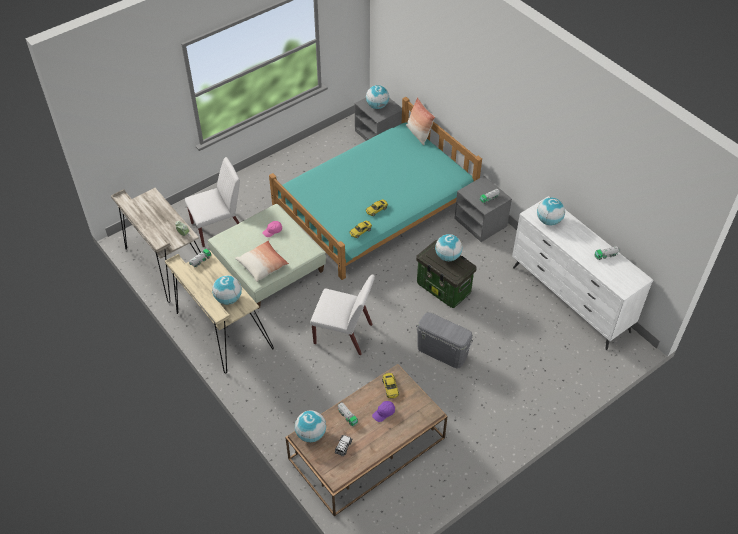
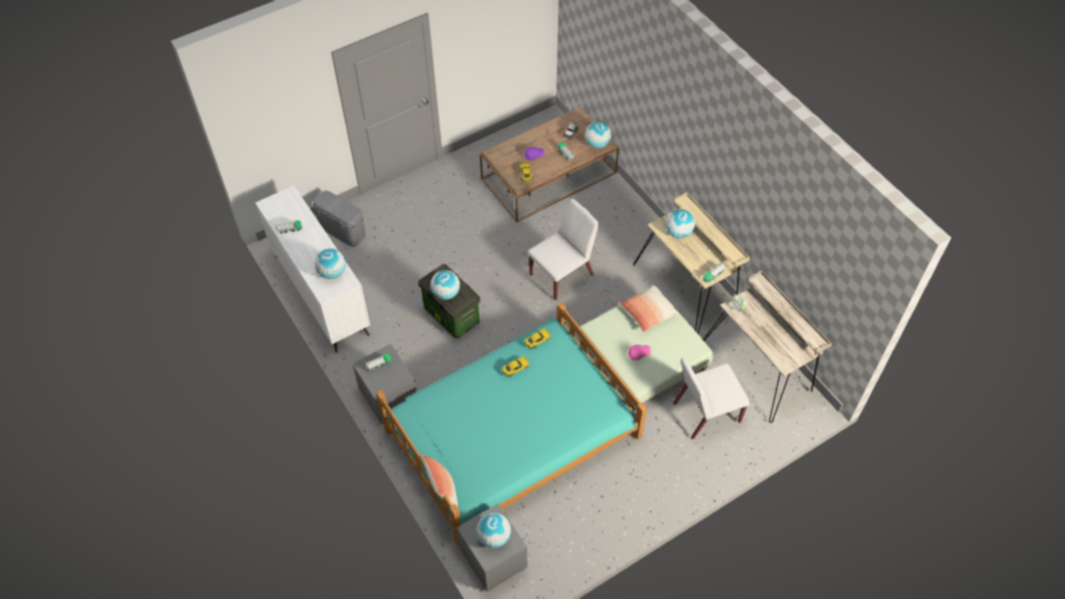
camera: 175 degrees left, 5 degrees up
(344, 334) = (562, 274): white chair -> white chair turned 120 degrees clockwise
(442, 351) = (467, 251): grey storage box -> grey storage box (342, 231)

